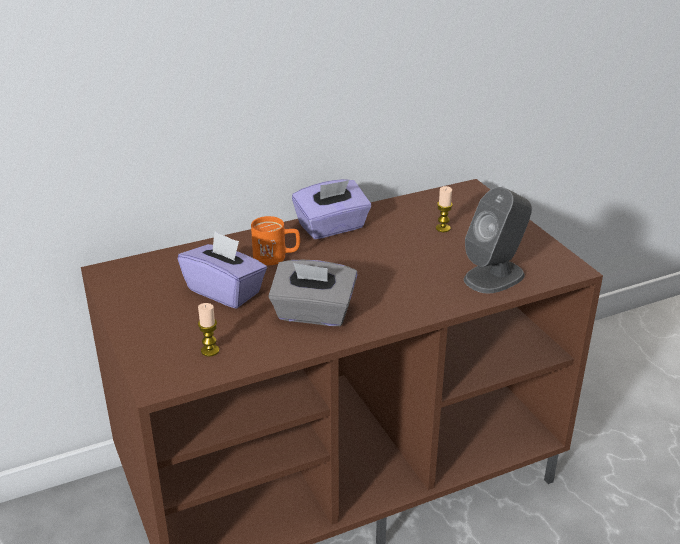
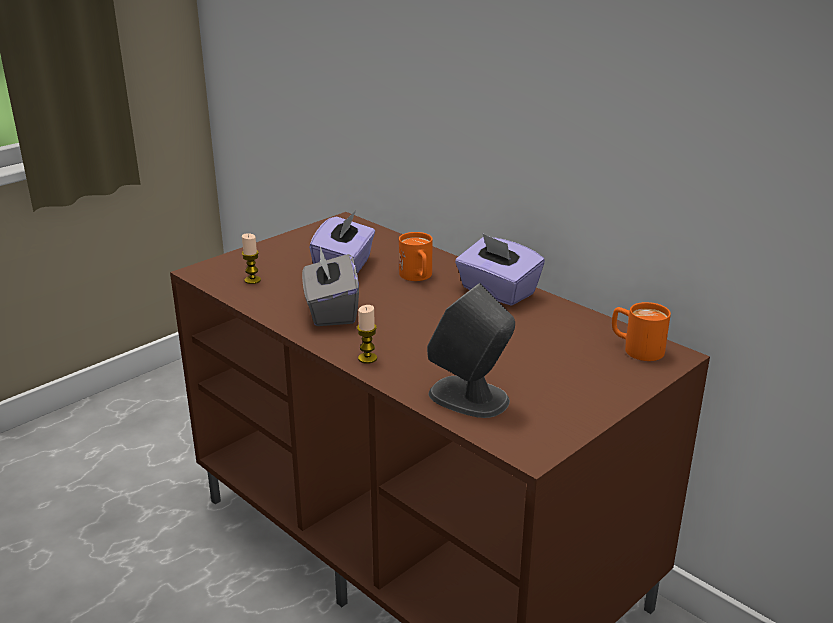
camera: 70 degrees right, 5 degrees down
(443, 228) = (554, 351): candle -> candle (367, 358)
(454, 198) = (636, 348): none -> orange mug

